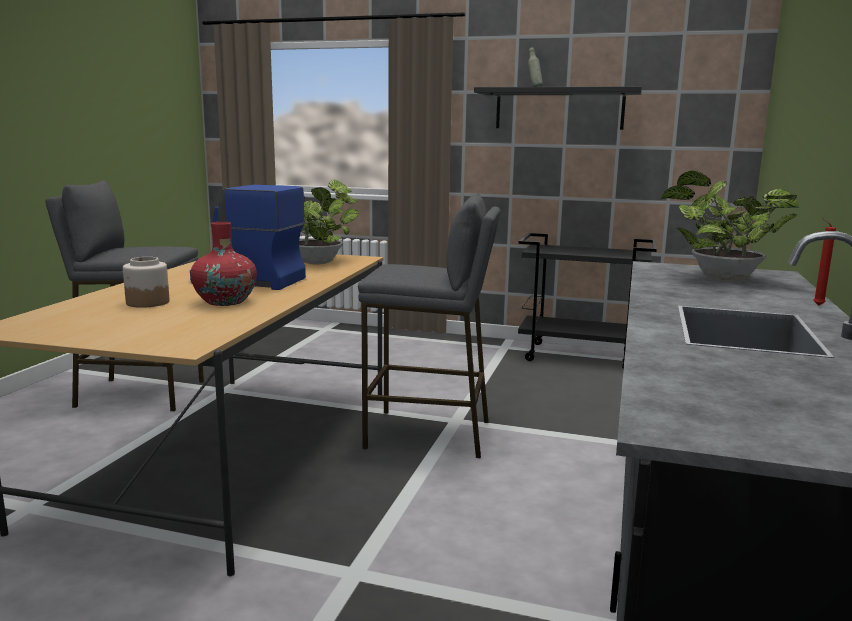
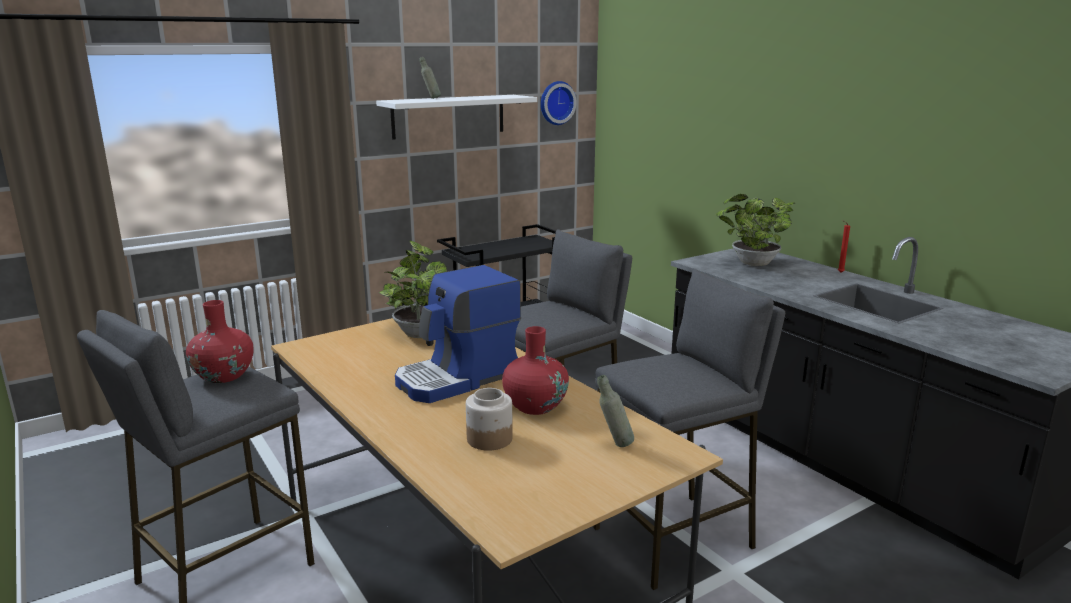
camera: 50 degrees left, 5 degrees up
(161, 247) = (224, 376): none -> red vase
(179, 328) = (614, 445): none -> grey bottle
(371, 526) = (675, 539): none -> grey stool
(559, 109) = (449, 116): black shelf -> white shelf
(702, 101) = (556, 103): none -> wall clock

